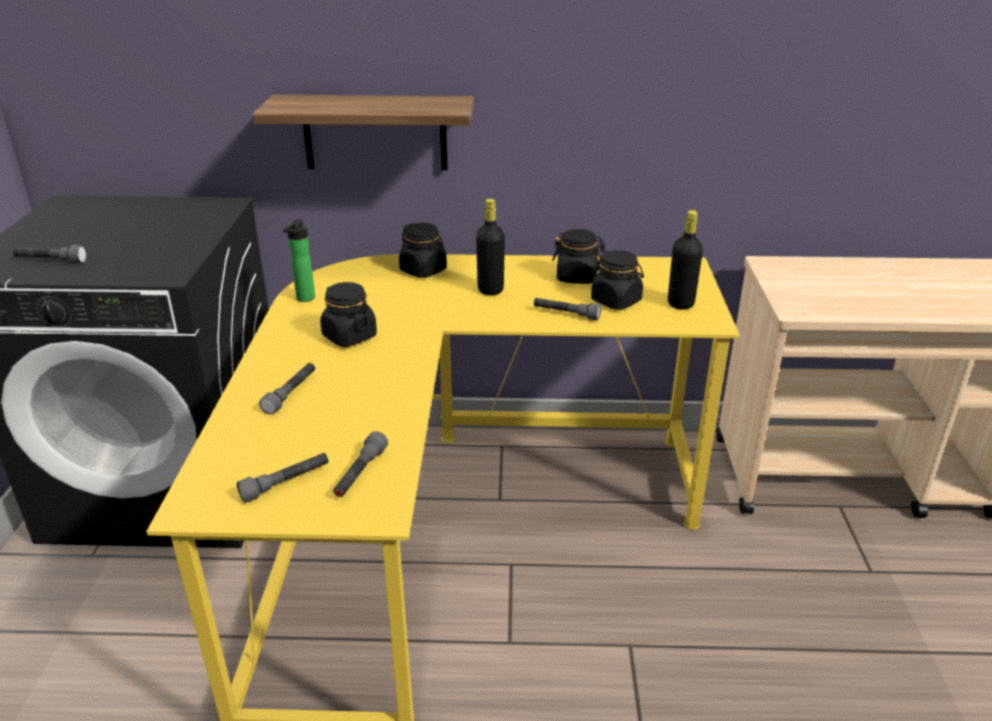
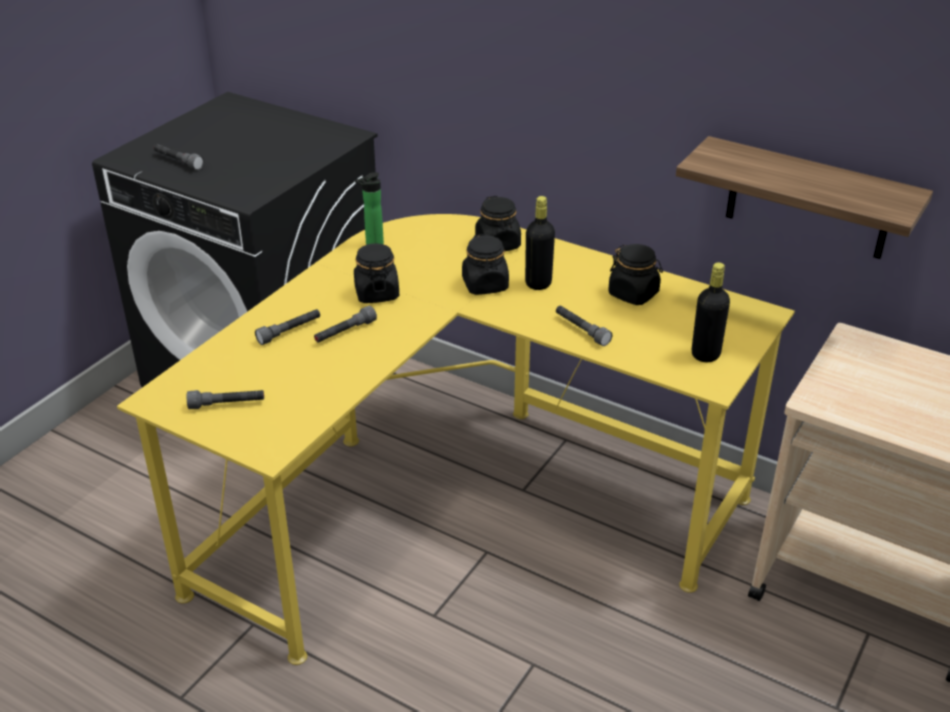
camera: 30 degrees right, 5 degrees up
(360, 474) = (282, 416): grey flashlight -> grey flashlight (345, 332)
(375, 132) = (485, 98): shelf -> shelf (808, 199)
(616, 301) = (644, 331): black jar -> black jar (485, 285)

